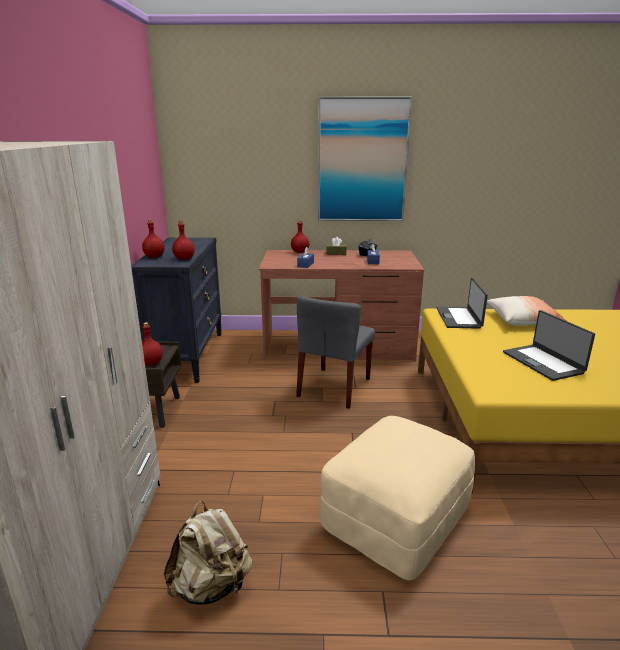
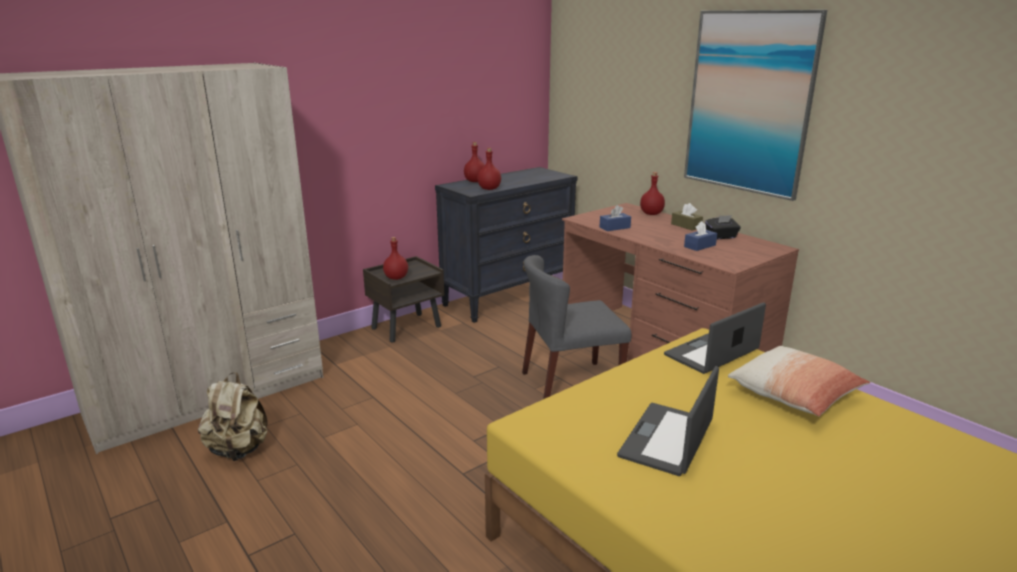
camera: 50 degrees right, 0 degrees up
(395, 518) = (397, 504): beige ottoman -> none

